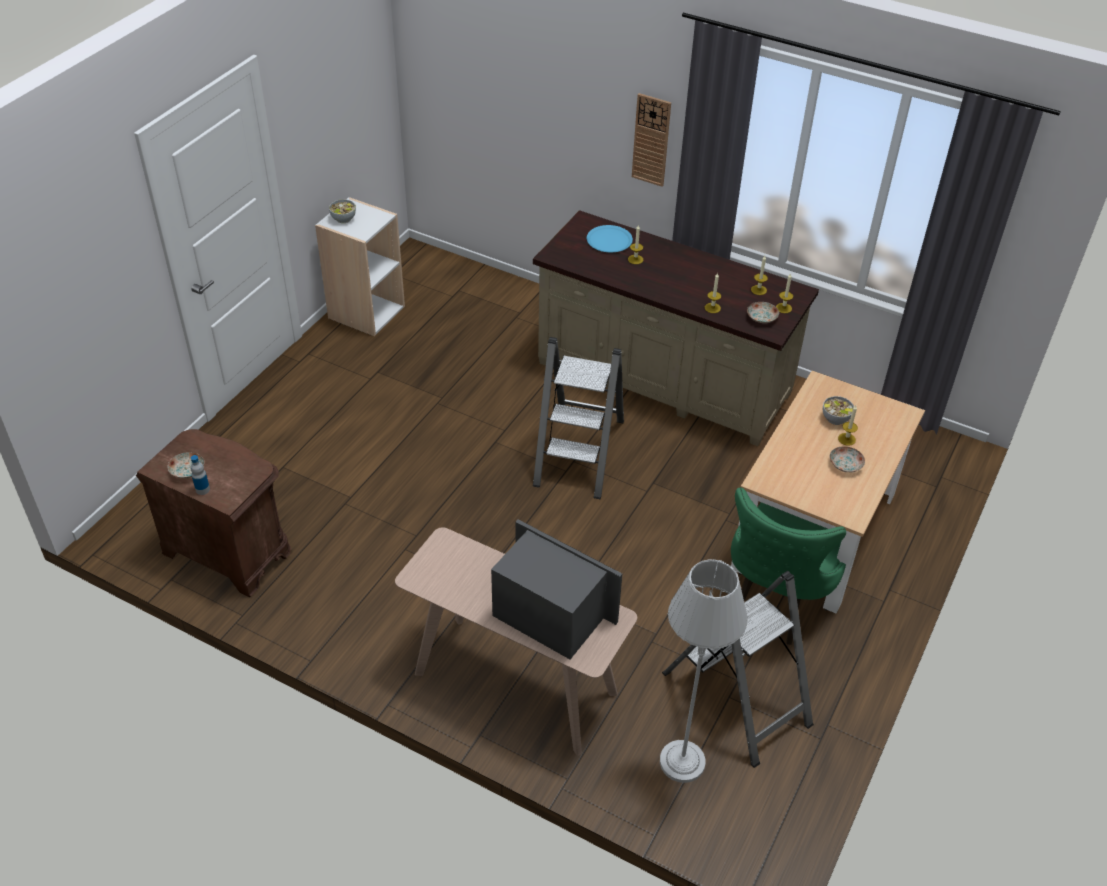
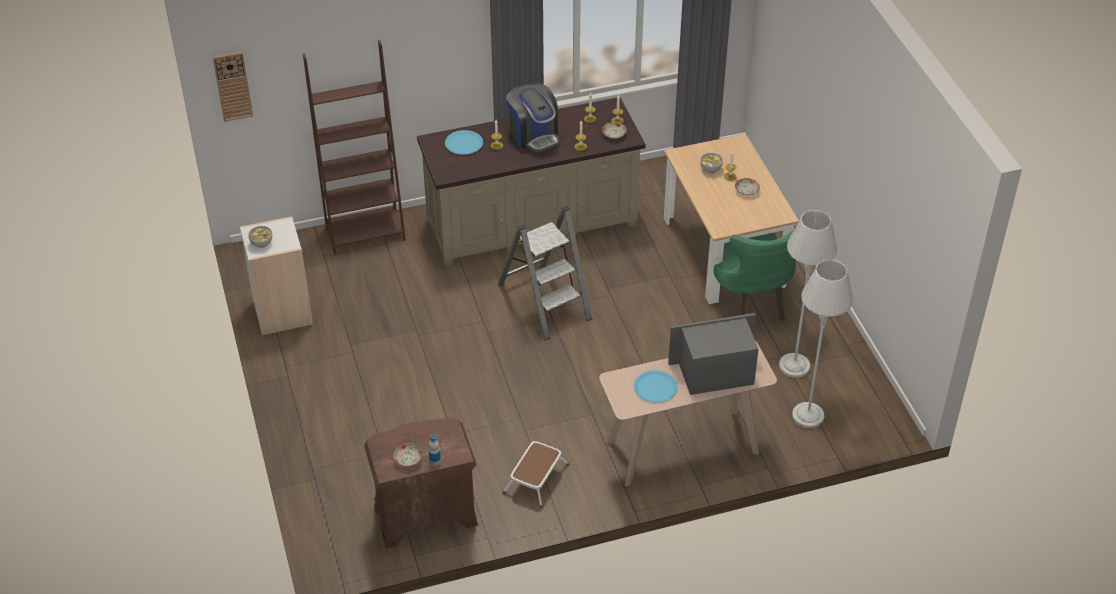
camera: 45 degrees left, 0 degrees up
(351, 599) = (535, 479): none -> brown step ladder
(471, 580) = (655, 387): none -> blue plate
(514, 295) = (365, 233): none -> brown bookcase
(651, 140) = (456, 56): wall clock -> wall clock (233, 86)
(683, 271) = (534, 135): none -> coffee machine
(737, 699) = (794, 366): grey step ladder -> grey floor lamp

